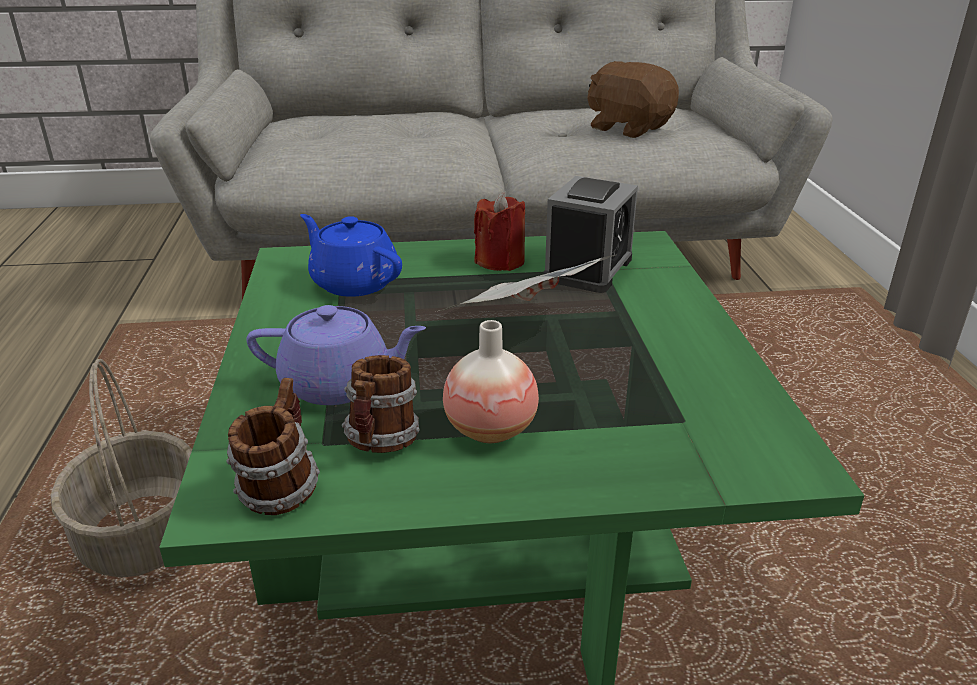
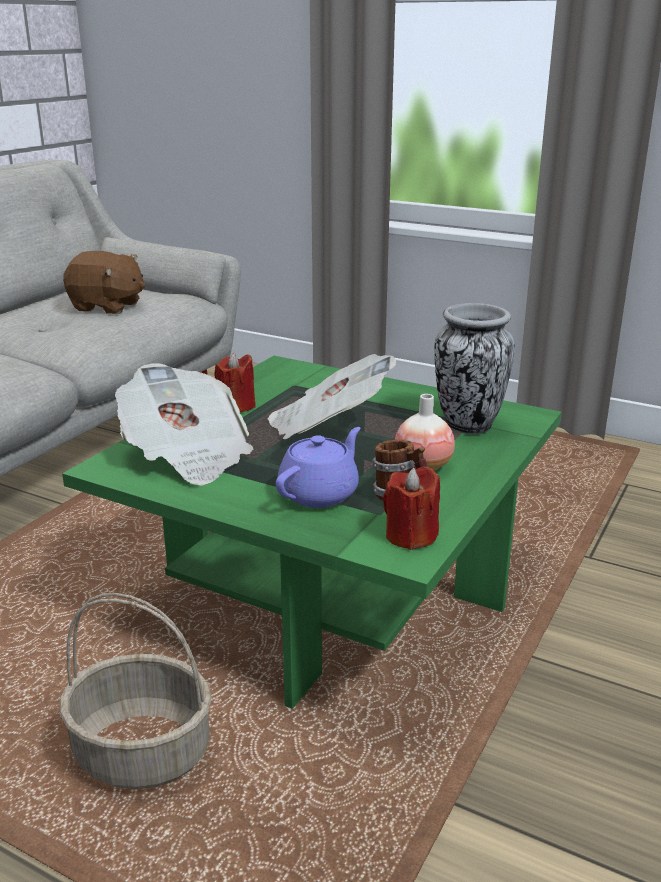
camera: 55 degrees left, 5 degrees down
(280, 488) = (411, 536): mug -> red candle
(353, 282) = (187, 455): blue teapot -> newspaper
(588, 269) = (288, 388): alarm clock -> none
(628, 128) = (107, 307): brown plush toy -> brown plush toy turned 150 degrees counterclockwise
(668, 422) = (467, 425): none -> vase

